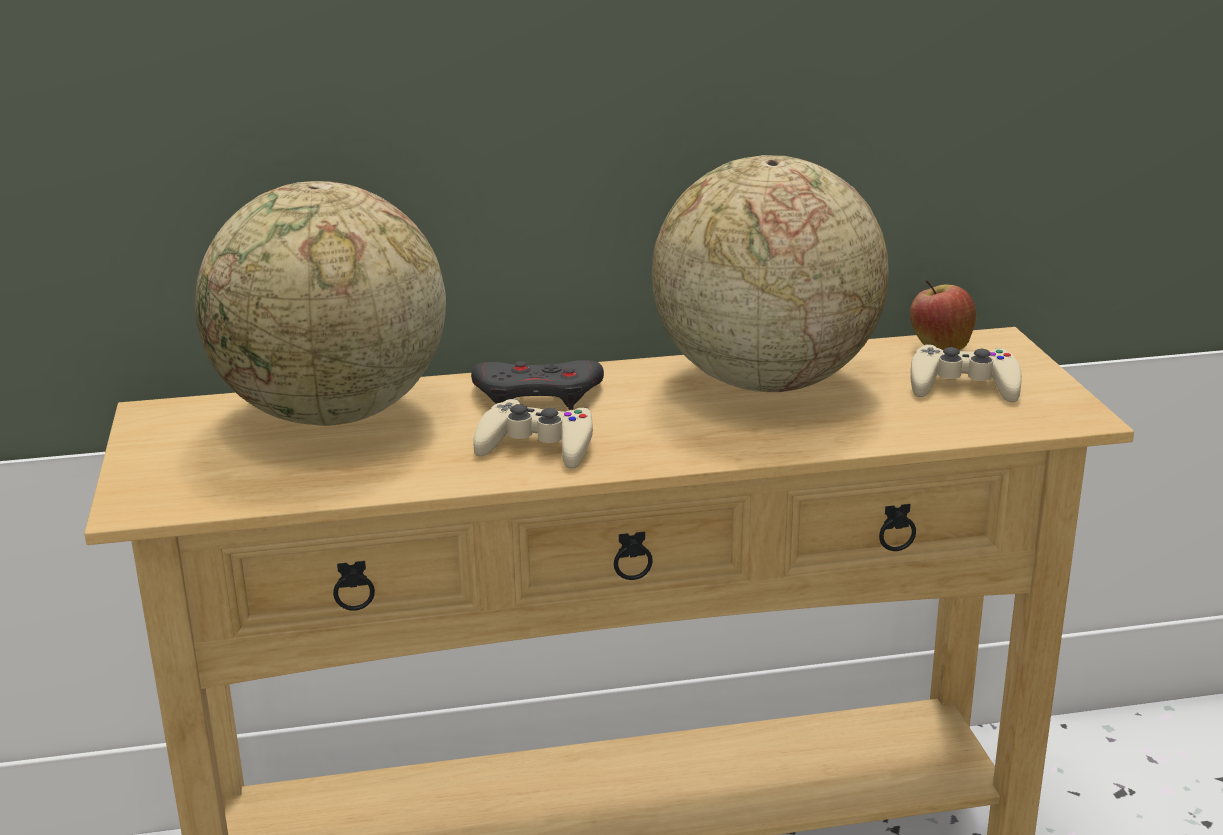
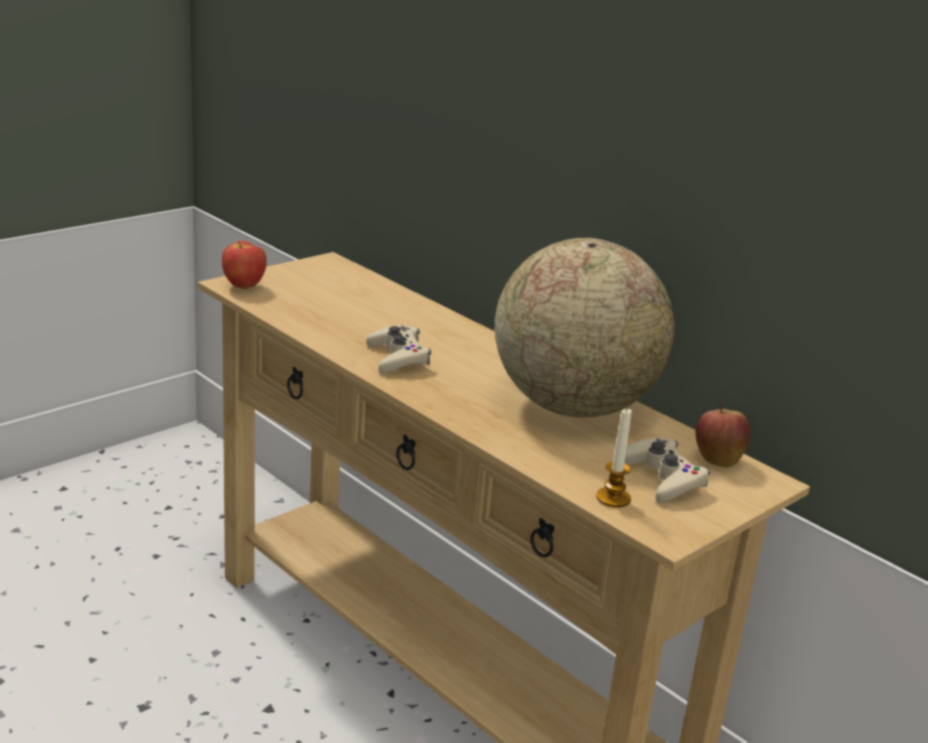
camera: 55 degrees right, 0 degrees up
(162, 498) = (244, 287): none -> apple
(332, 415) = (373, 299): globe -> none
(538, 395) = (463, 343): grey game controller -> none
(992, 421) = (613, 498): none -> candle

